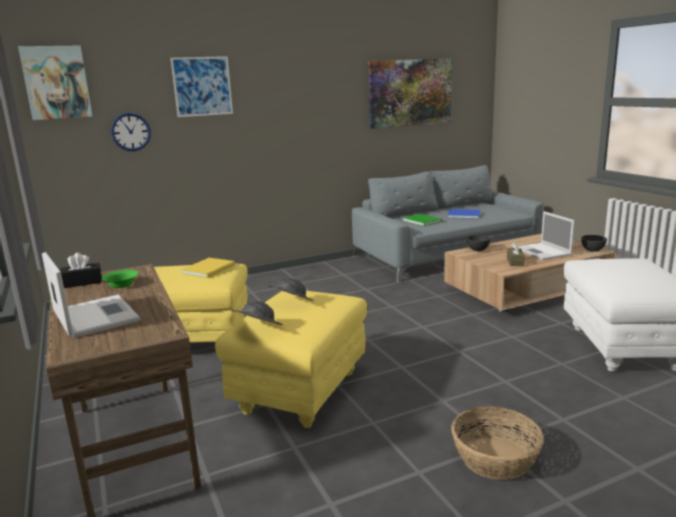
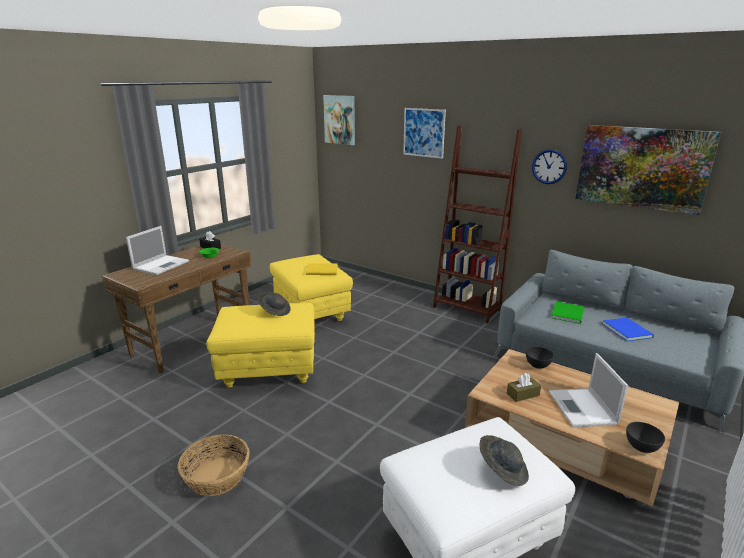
camera: 60 degrees right, 5 degrees up
(130, 132) = (374, 159): wall clock -> wall clock (549, 166)
(257, 329) = (229, 313): grey hat -> grey hat (502, 469)
(302, 271) = (467, 308): none -> brown bookcase
(543, 252) = (583, 408): laptop -> laptop turned 45 degrees counterclockwise

